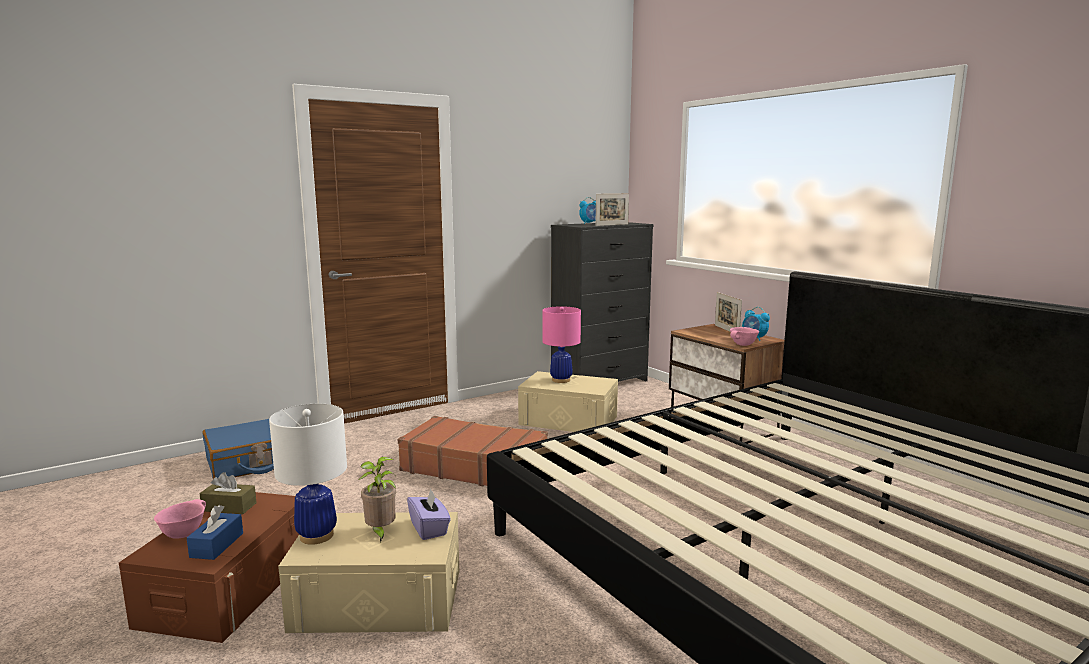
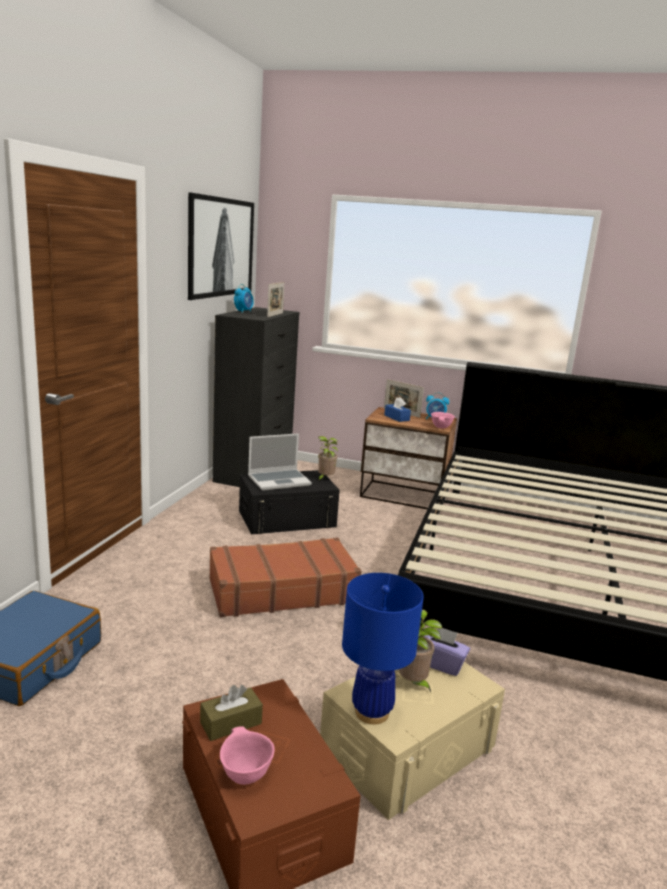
camera: 40 degrees left, 5 degrees up
(217, 545) = (305, 767): blue tissue box -> blue tissue box (396, 418)
(316, 535) = (371, 712): white table lamp -> blue table lamp
(561, 380) = (279, 480): pink table lamp -> laptop
(565, 163) = (221, 247): none -> picture
(568, 420) = (287, 518): beige storage box -> black storage box
(606, 385) = (325, 479): none -> potted plant

